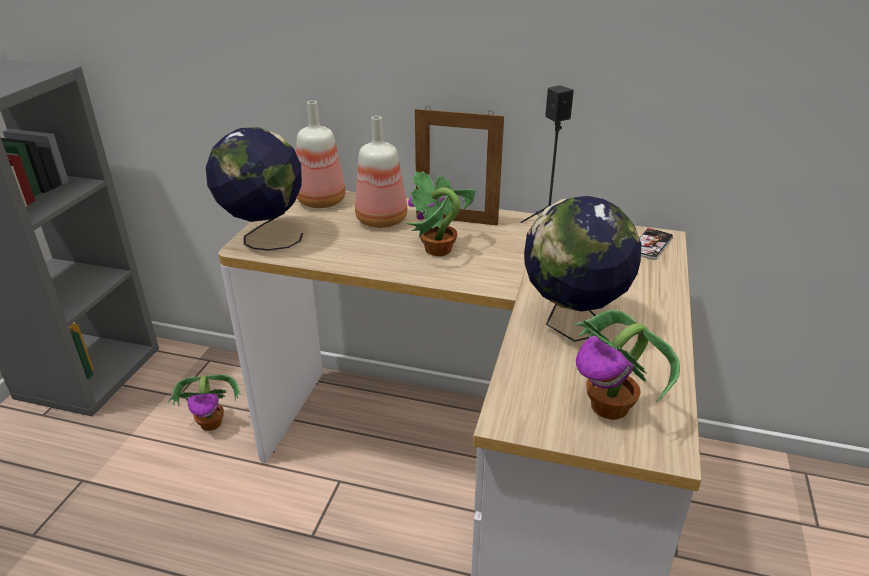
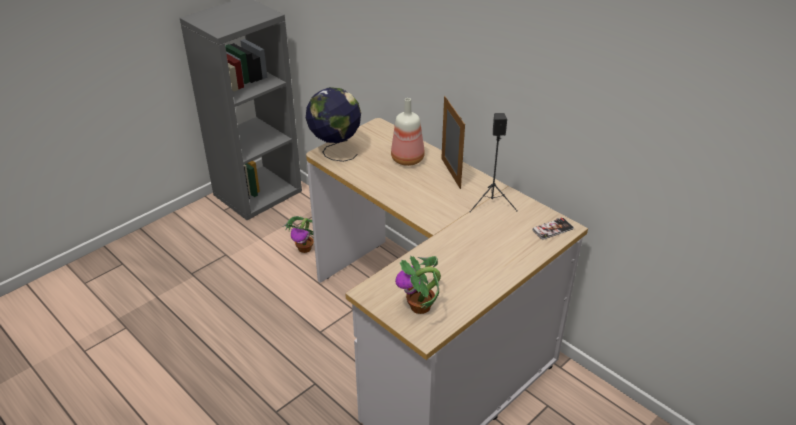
camera: 30 degrees right, 5 degrees up
(322, 202) = (385, 135): bottle -> none
(438, 250) = (421, 189): potted plant -> none
(456, 220) = (450, 173): picture frame -> picture frame turned 150 degrees counterclockwise
(571, 325) = (447, 260): globe -> none

